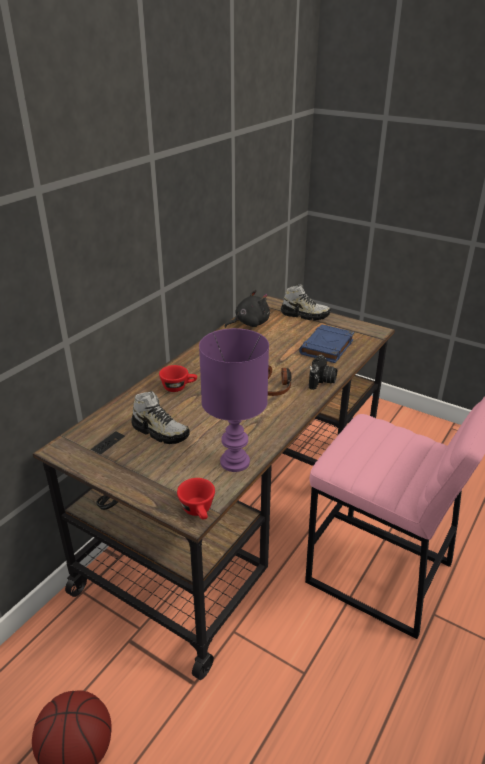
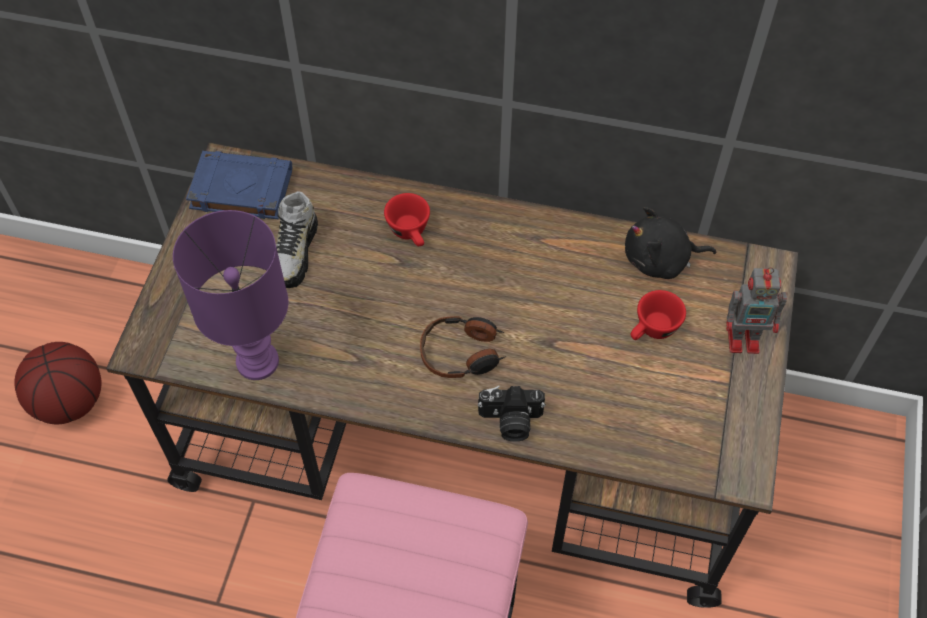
camera: 70 degrees right, 25 degrees up
(199, 511) = (151, 353): red cup -> red cup (652, 330)
(249, 323) = (660, 260): black plush toy -> black plush toy turned 135 degrees clockwise
(305, 315) = (745, 338): shoe -> toy robot
(327, 347) = (632, 404): blue book -> blue book (240, 189)

